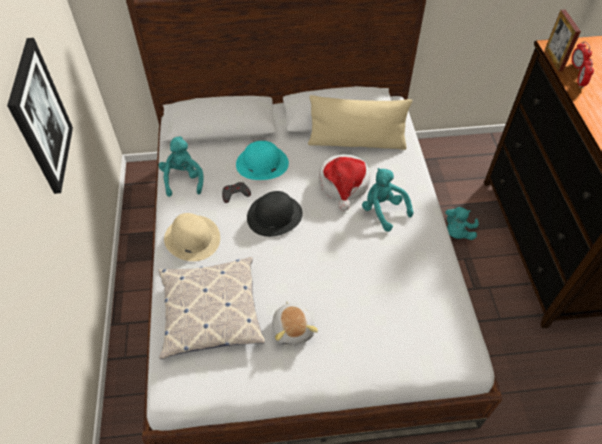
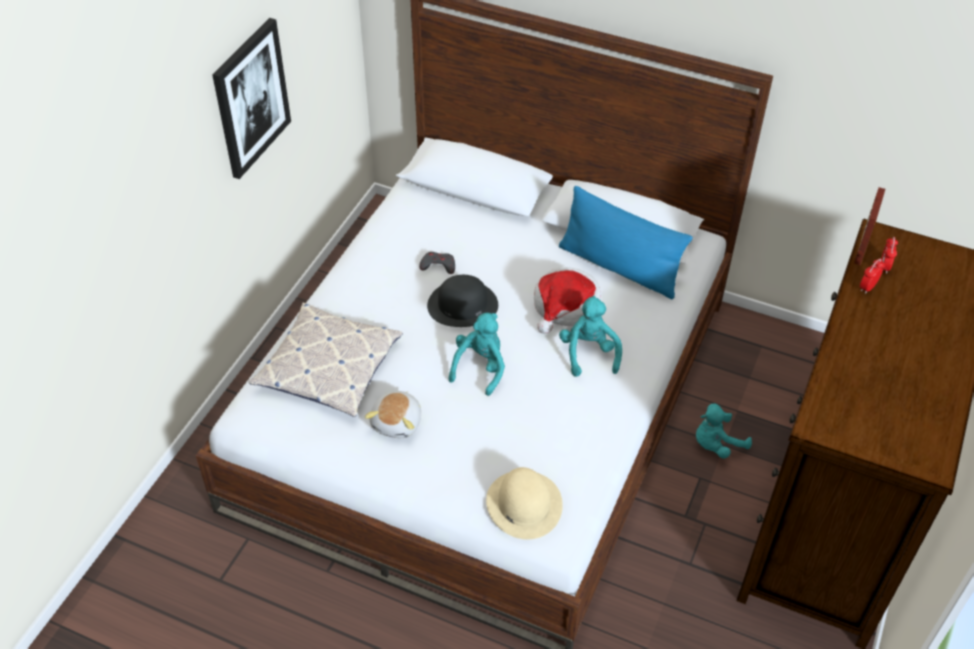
camera: 30 degrees right, 5 degrees down
(183, 179) = (394, 227): turquoise plush toy -> turquoise plush toy (480, 368)
(192, 238) = (360, 290): beige hat -> beige hat (523, 504)
(262, 163) = (491, 245): turquoise hat -> none
(356, 142) = (619, 267): beige pillow -> blue pillow

